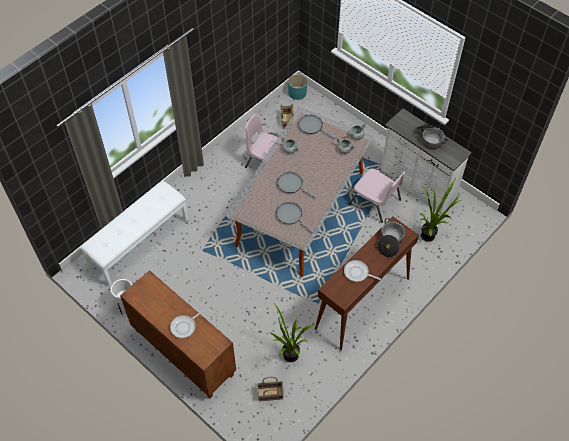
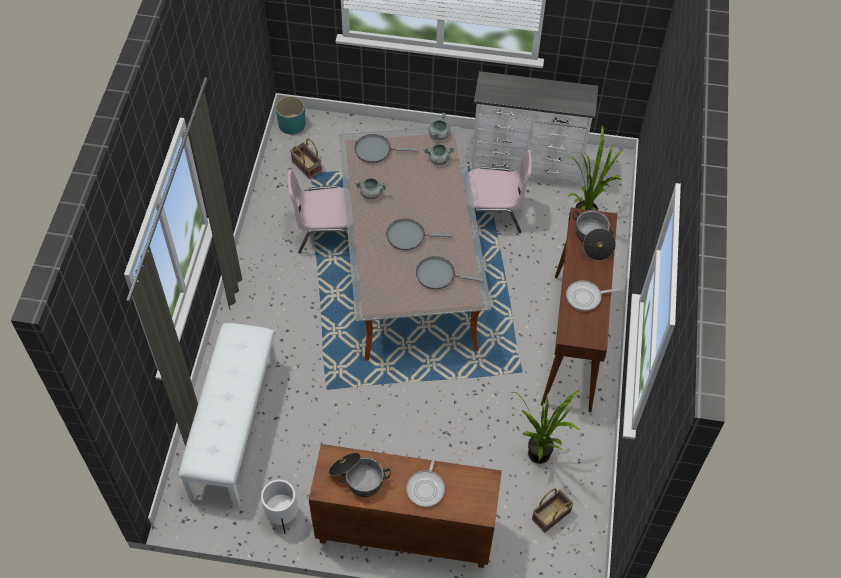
camera: 35 degrees left, 0 degrees up
(429, 138) = (539, 93): cooking pot -> cooking pot (358, 477)

